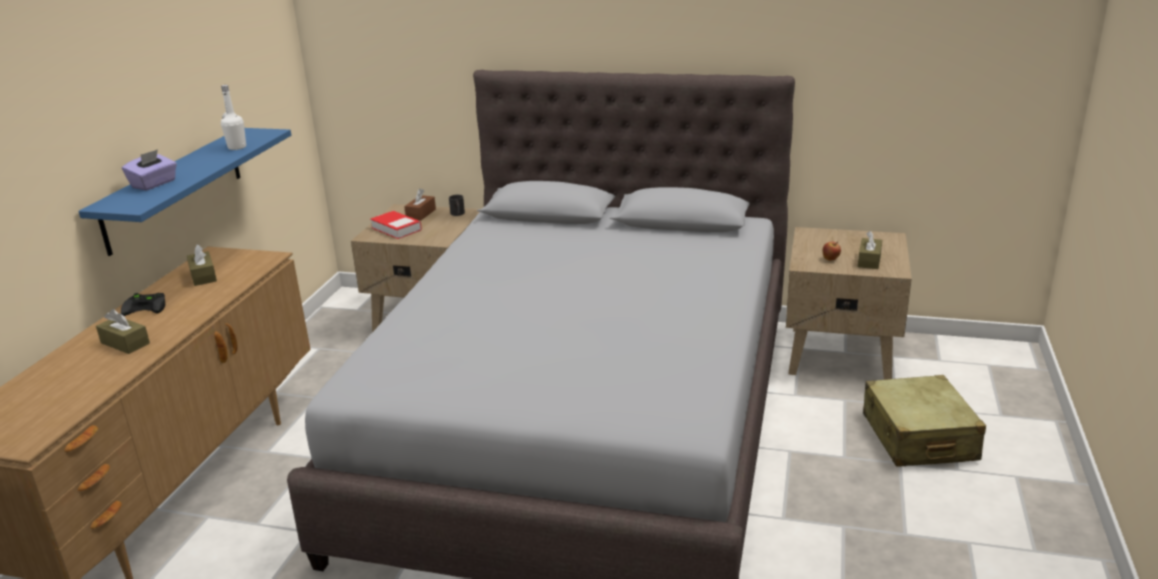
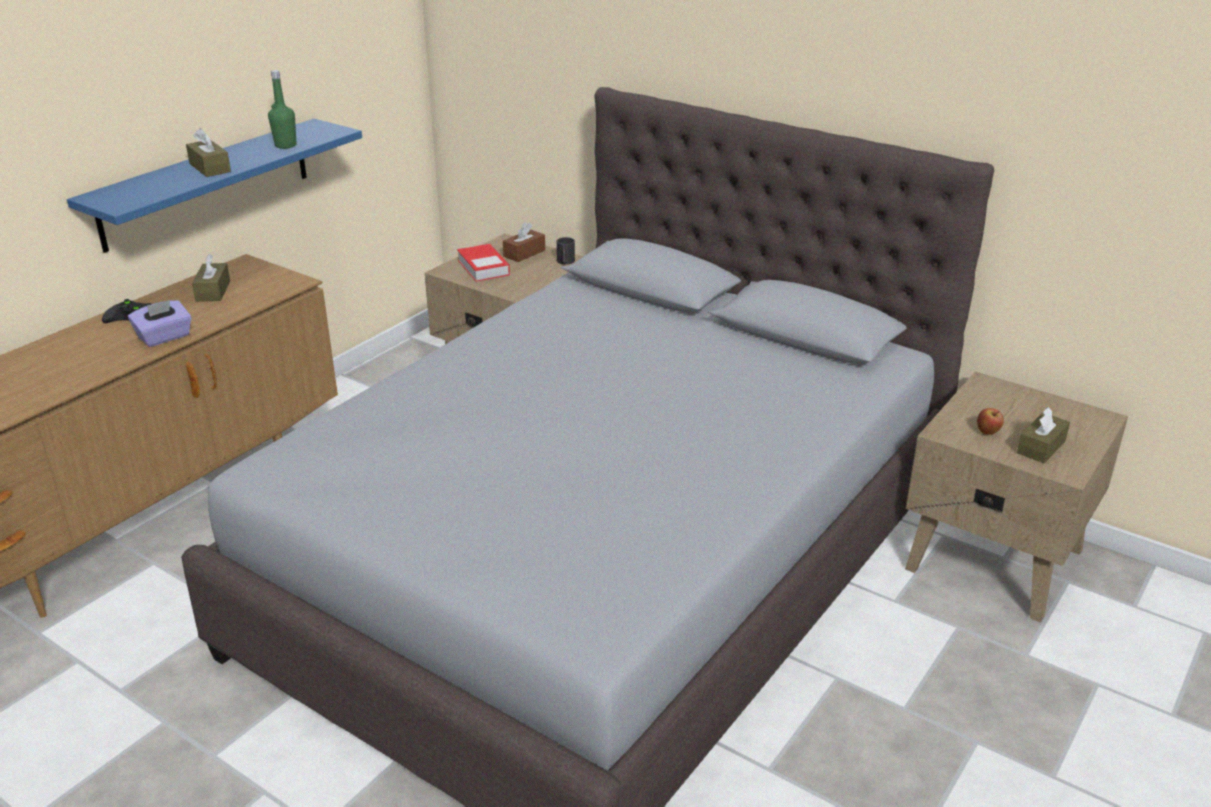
camera: 20 degrees right, 5 degrees up
(125, 343) = (81, 357): brown tissue box -> brown tissue box (210, 168)
(154, 184) = (164, 179): purple tissue box -> purple tissue box (164, 337)
(237, 147) = (285, 145): white bottle -> green bottle
(918, 437) = (1027, 712): beige suitcase -> none

